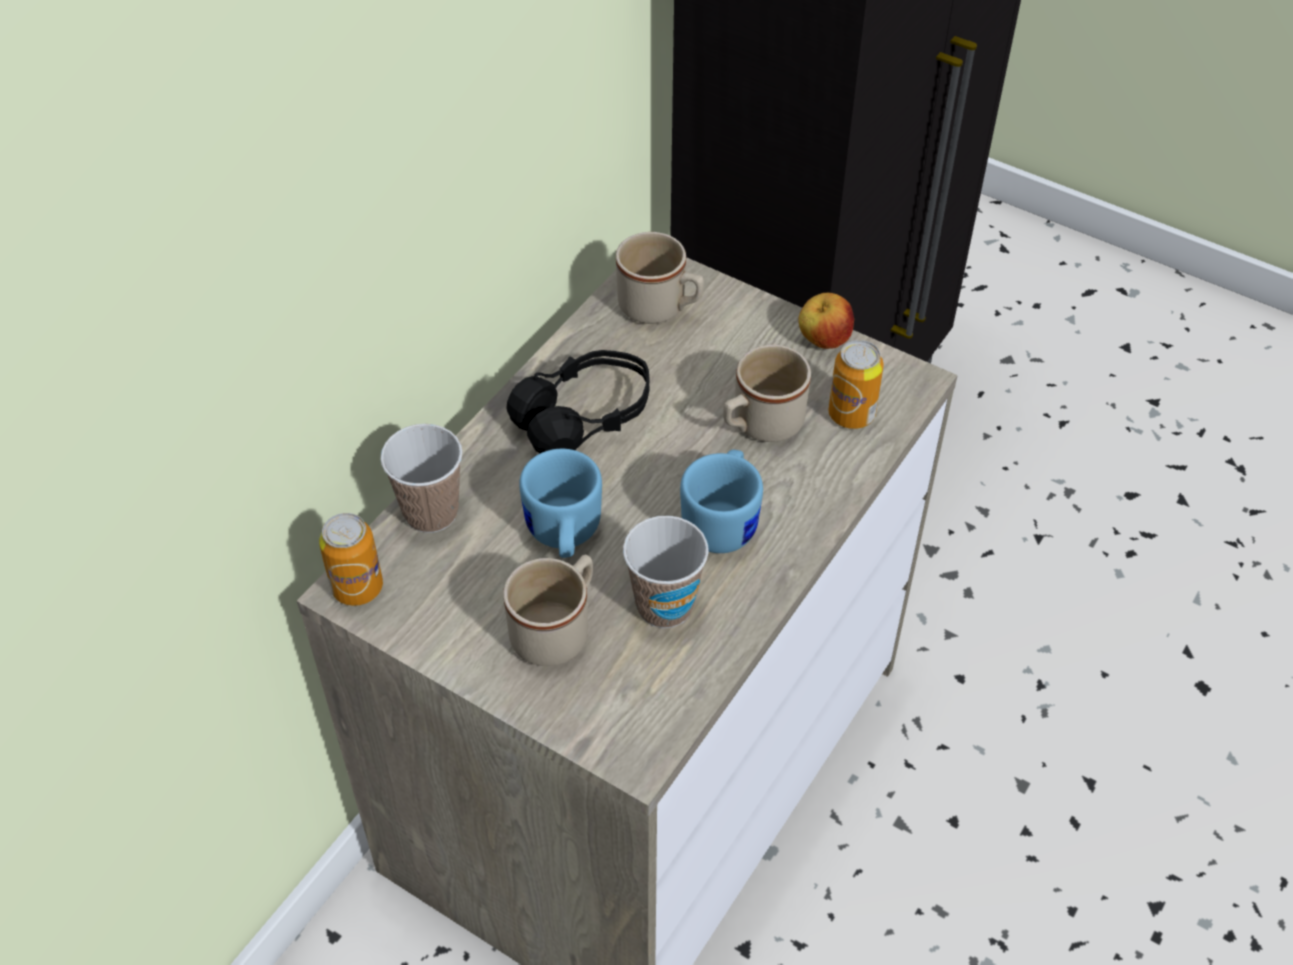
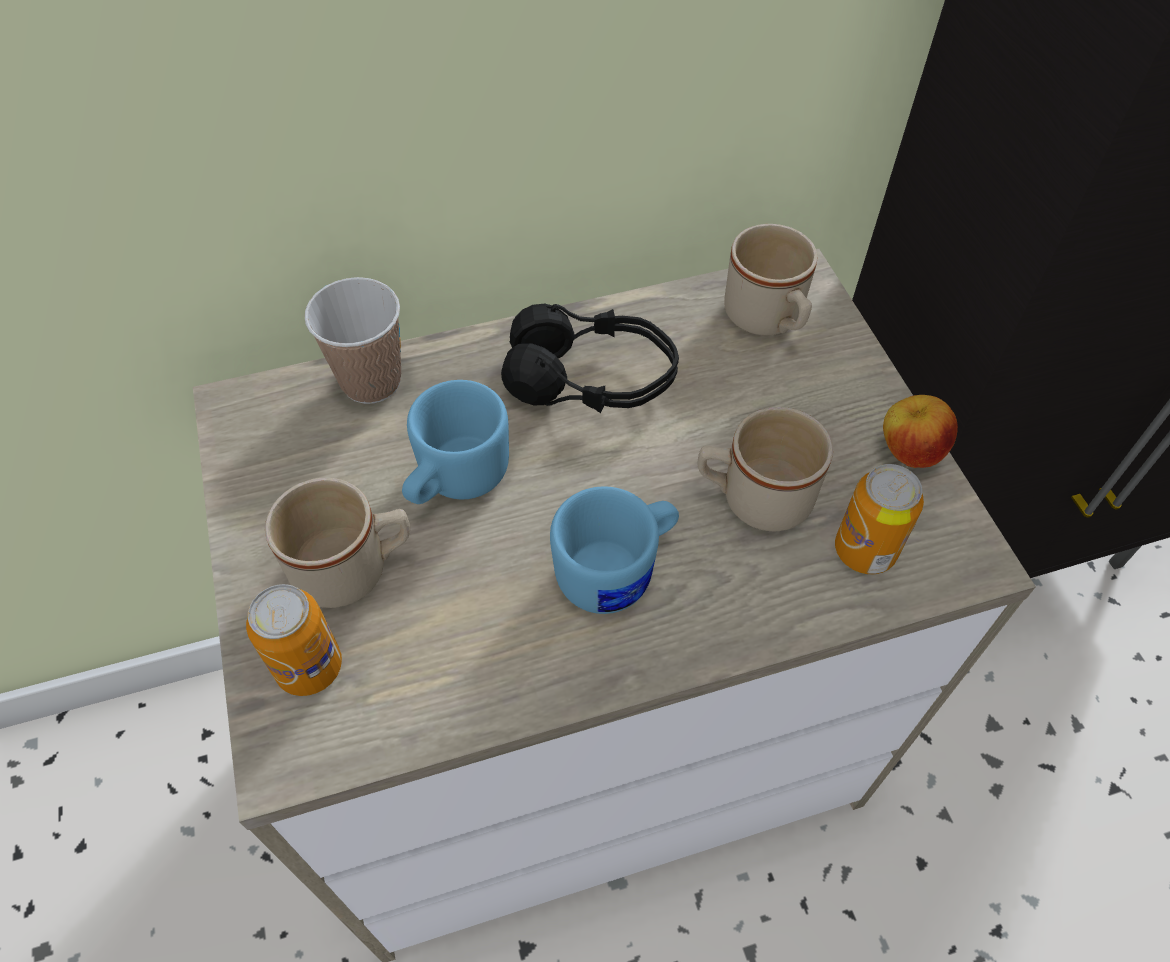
camera: 40 degrees right, 5 degrees up
(357, 588) = (245, 408): can -> can (309, 667)
(664, 606) = (471, 619): cup -> none

